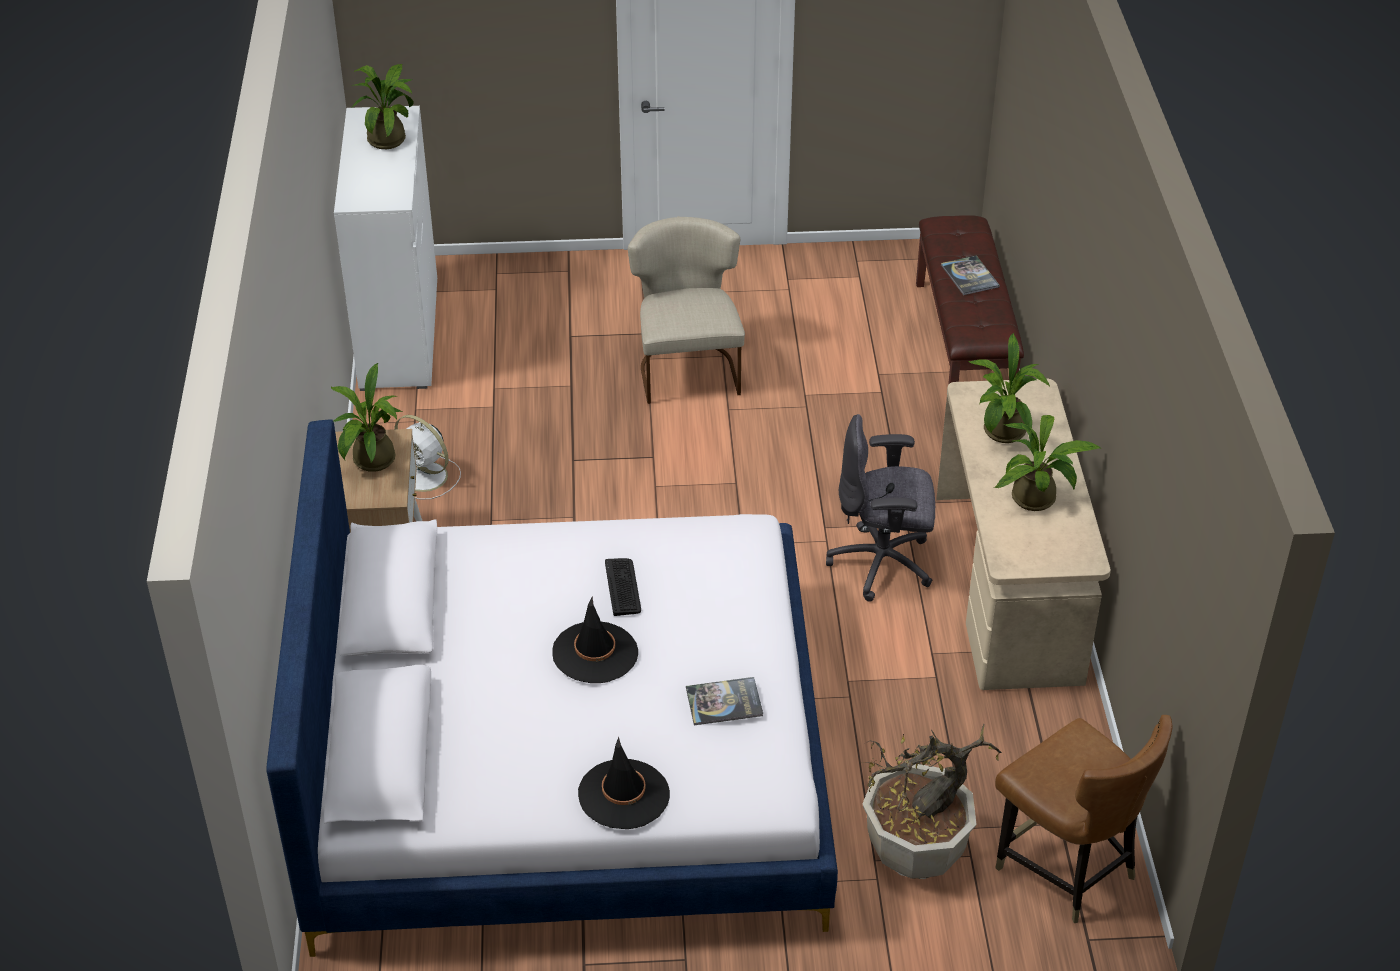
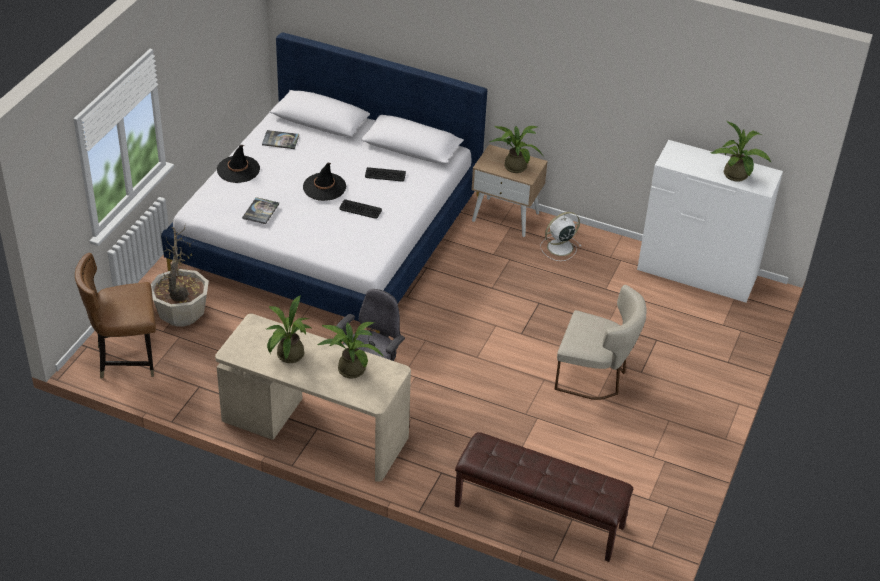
camera: 115 degrees right, 0 degrees up
(504, 595) = (385, 175): none -> keyboard
(969, 276) = (545, 473): book -> book (280, 140)

